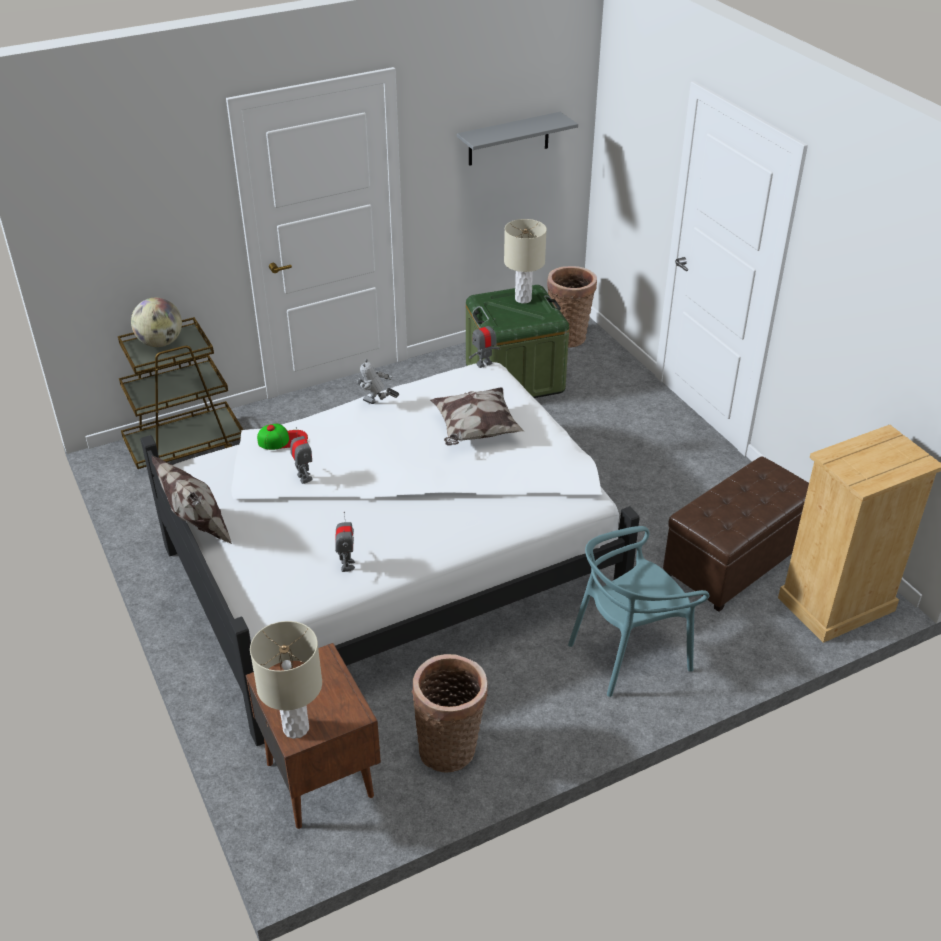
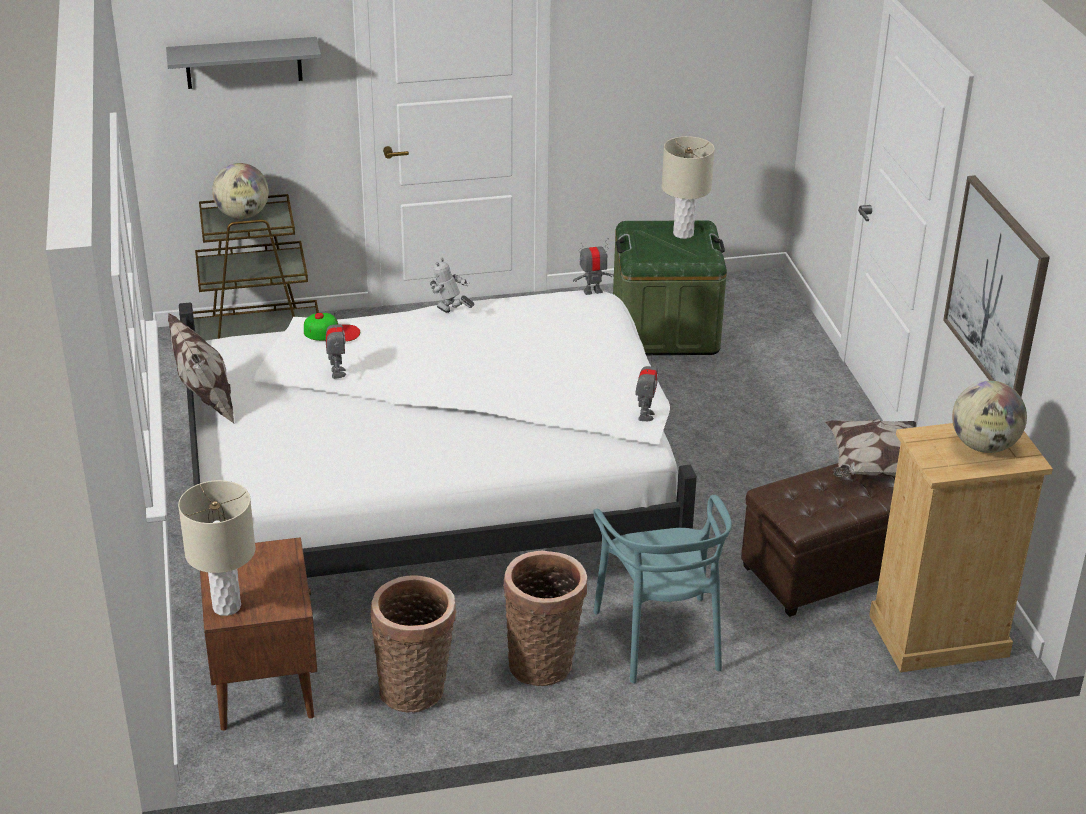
camera: 15 degrees right, 5 degrees down
(346, 565) = (344, 464): toy robot -> toy robot (645, 415)
(475, 430) = (547, 357): pillow -> pillow (873, 467)
(508, 139) = (692, 41): grey shelf -> grey shelf (243, 63)
(568, 336) = (752, 294): basket -> basket (544, 662)
(629, 653) = (661, 638): turquoise chair -> turquoise chair turned 90 degrees counterclockwise
(849, 321) = (996, 290): none -> picture
(883, 455) = (983, 446): none -> globe

